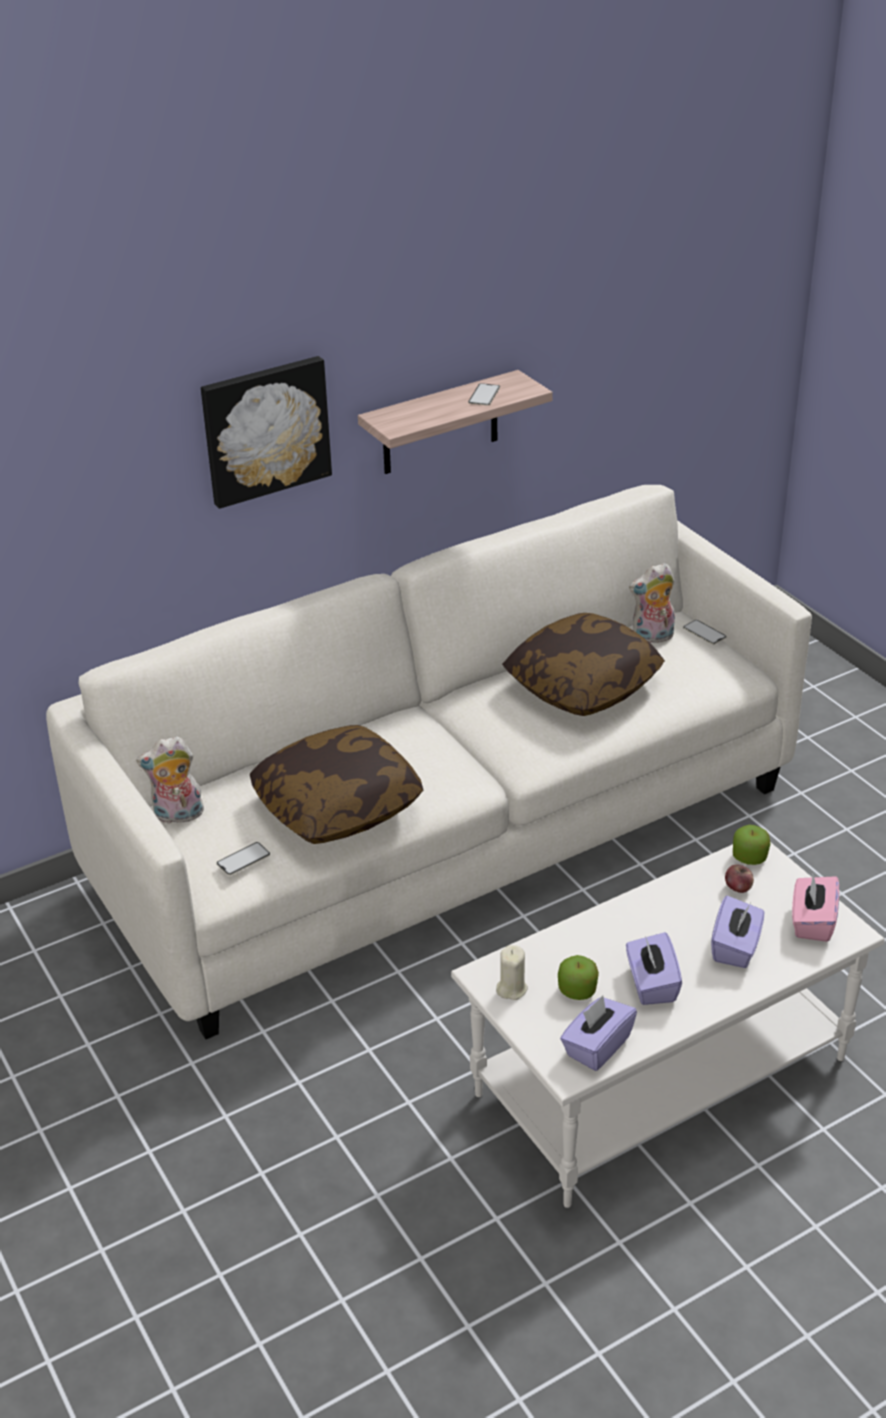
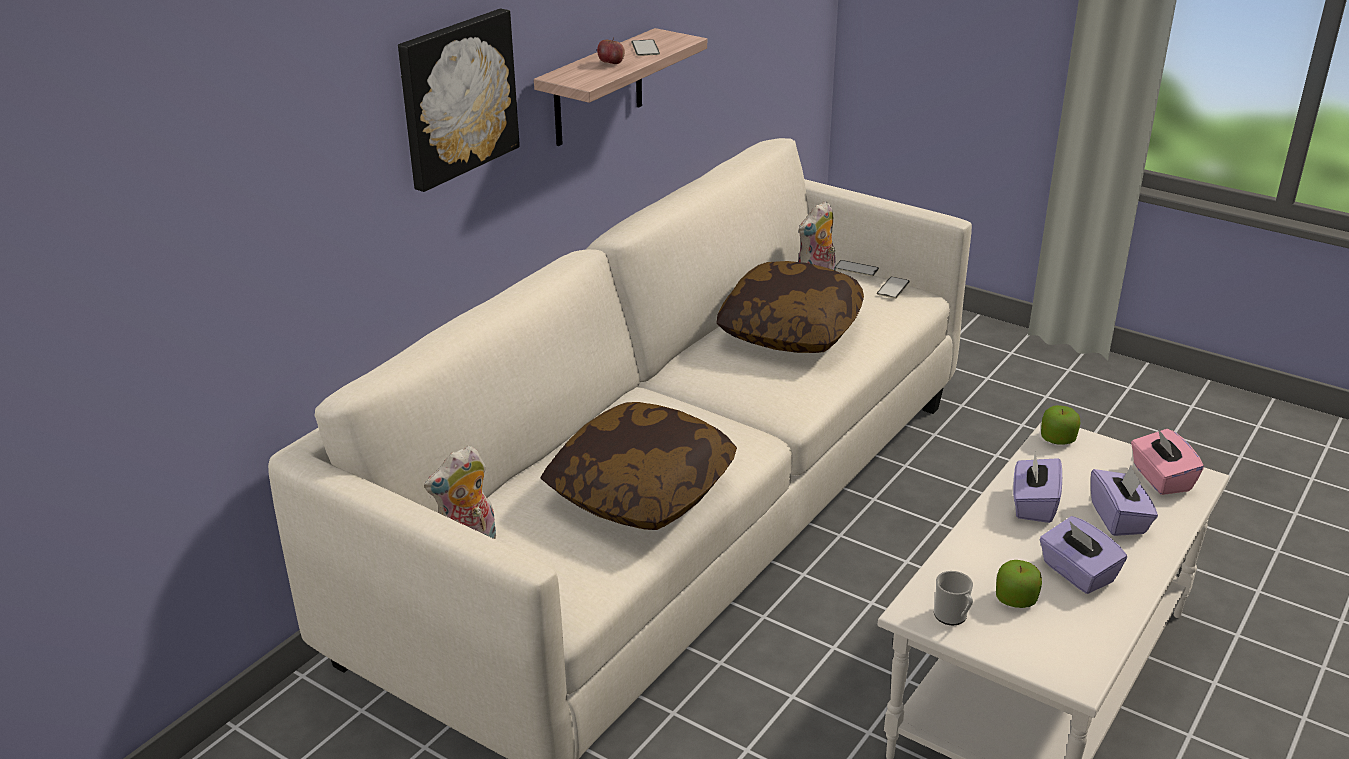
camera: 25 degrees left, 5 degrees down
(243, 859) = (580, 568): phone -> phone (893, 288)
(511, 988) = (952, 617): beige candle -> mug
(597, 1046) = (1081, 646): purple tissue box -> purple tissue box (1033, 505)
(738, 887) = (1072, 467): apple -> apple (611, 63)

